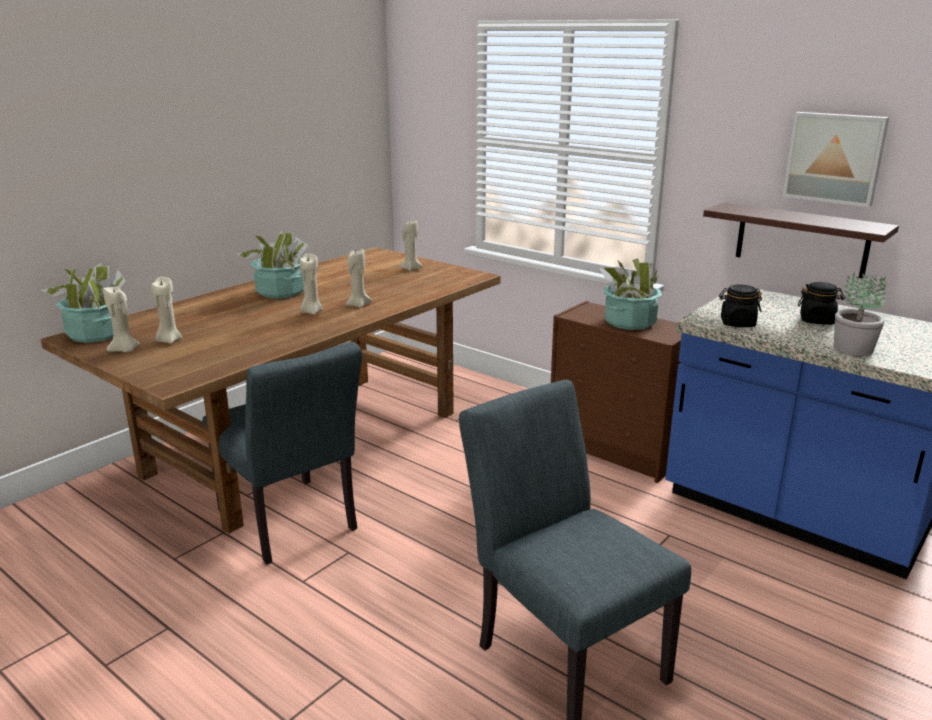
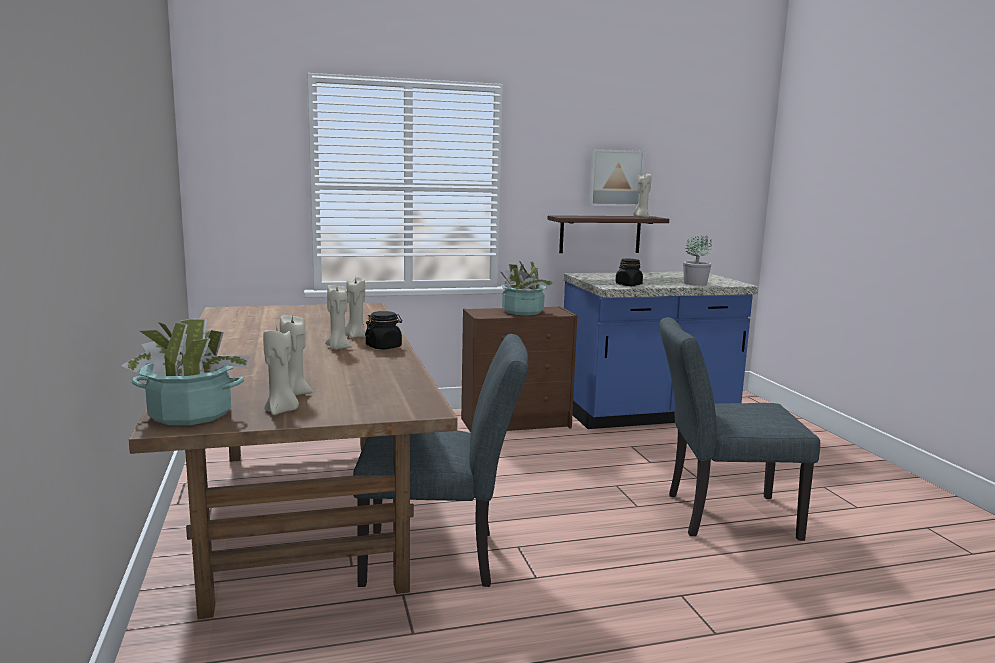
camera: 55 degrees left, 10 degrees down
(281, 292) = (251, 345): potted plant -> none
(411, 269) = (302, 312): beige candle -> beige candle (641, 217)
(817, 320) = (647, 278): black jar -> black jar (384, 347)

